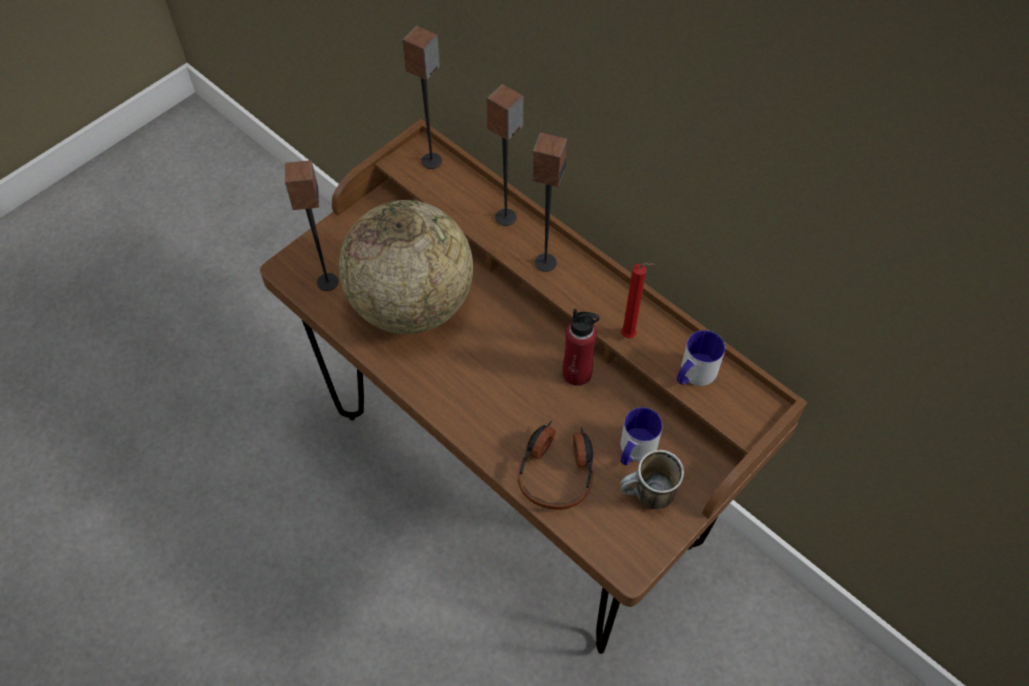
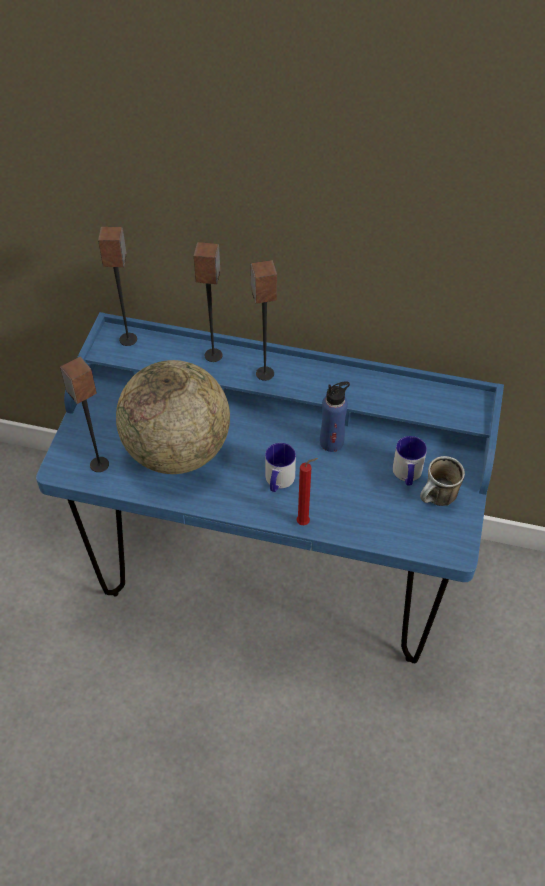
camera: 30 degrees left, 5 degrees down
(516, 478) = (273, 574): brown desk -> blue desk
(557, 471) = (364, 514): headphones -> none
(577, 373) = (331, 442): red bottle -> blue bottle
(630, 336) = (359, 396): red candle -> red candle (305, 522)
(693, 374) = (419, 401): mug -> mug (278, 481)

